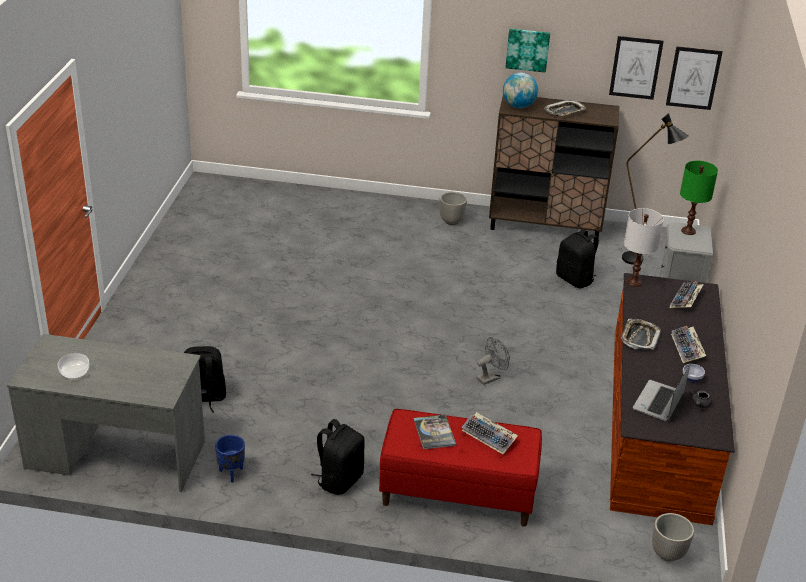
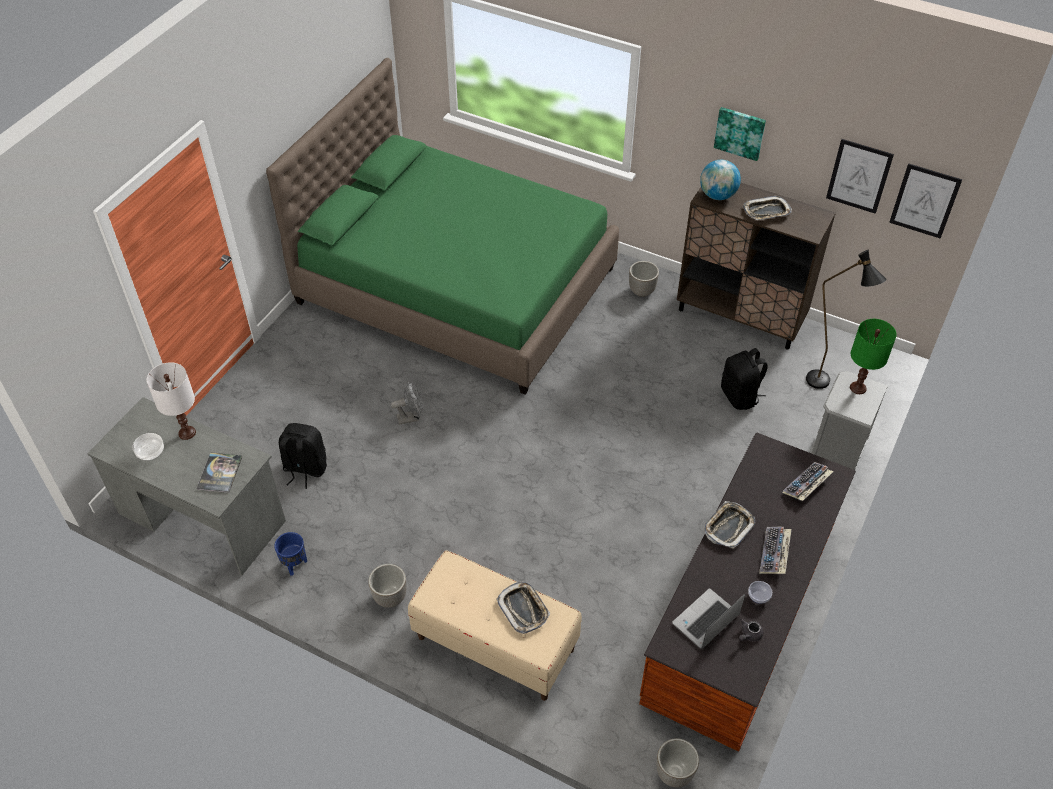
camera: 20 degrees right, 15 degrees up
(281, 240) = (457, 285): none -> green bed
(339, 480) = (390, 597): black backpack -> planter
(434, 432) = (471, 590): book -> book (220, 473)
(457, 494) = (495, 644): red bench -> beige bench
(490, 437) = (523, 609): keyboard -> tray
(491, 377) = (592, 506): grey fan -> grey fan (411, 417)
(634, 282) = (760, 448): white table lamp -> white table lamp (187, 433)

